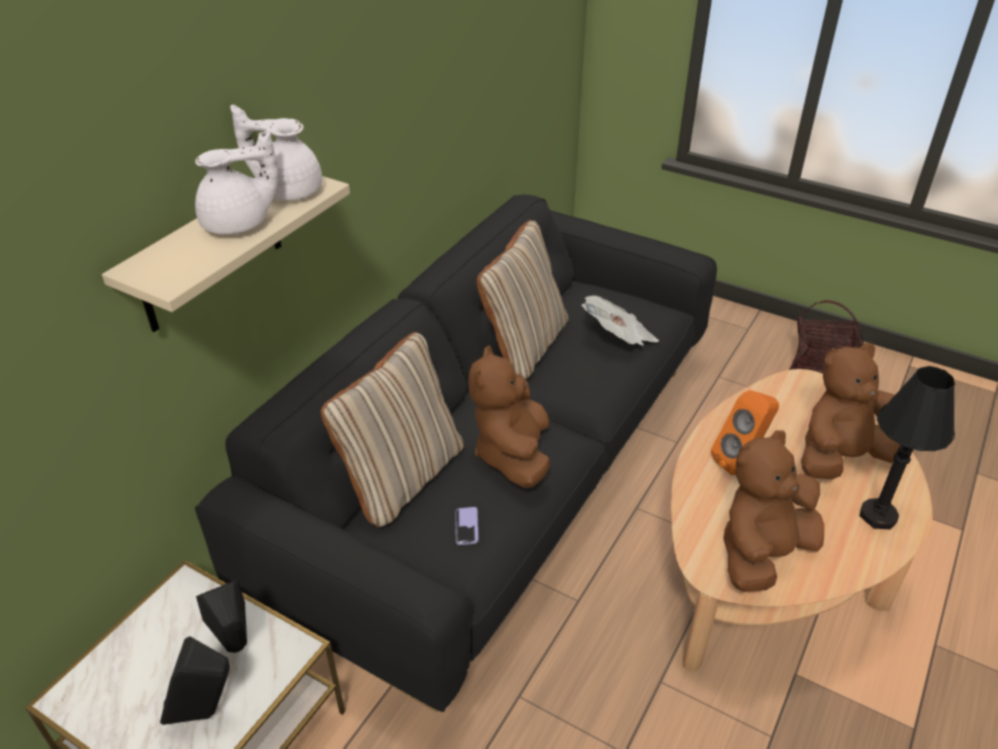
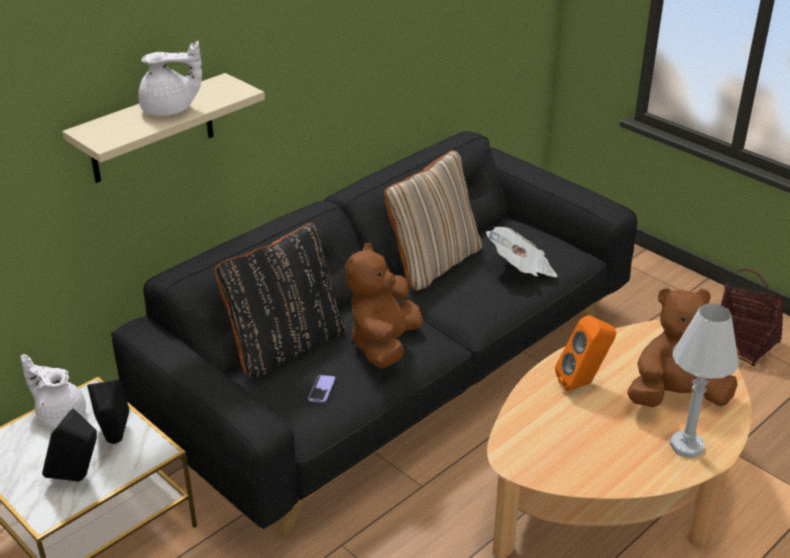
camera: 15 degrees right, 5 degrees down
(288, 190) = (216, 90): white teapot -> white teapot (60, 414)
(402, 477) = (285, 346): beige pillow -> black pillow
(762, 554) = (564, 455): brown plush toy -> none
(877, 516) = (686, 446): black table lamp -> white table lamp

